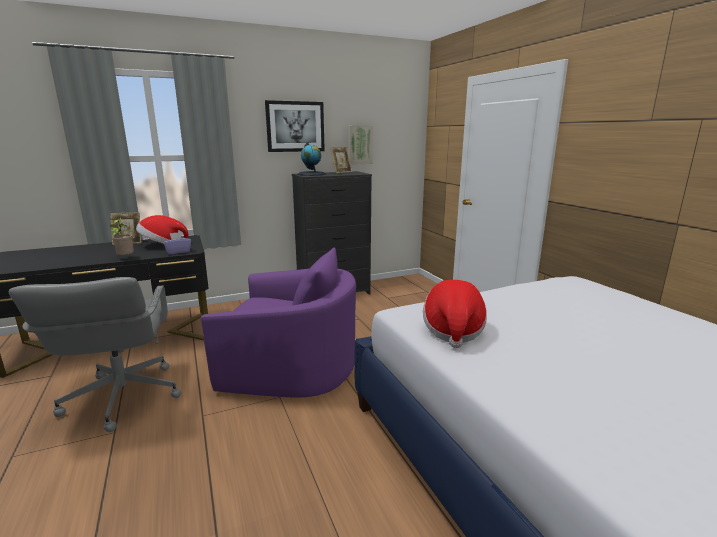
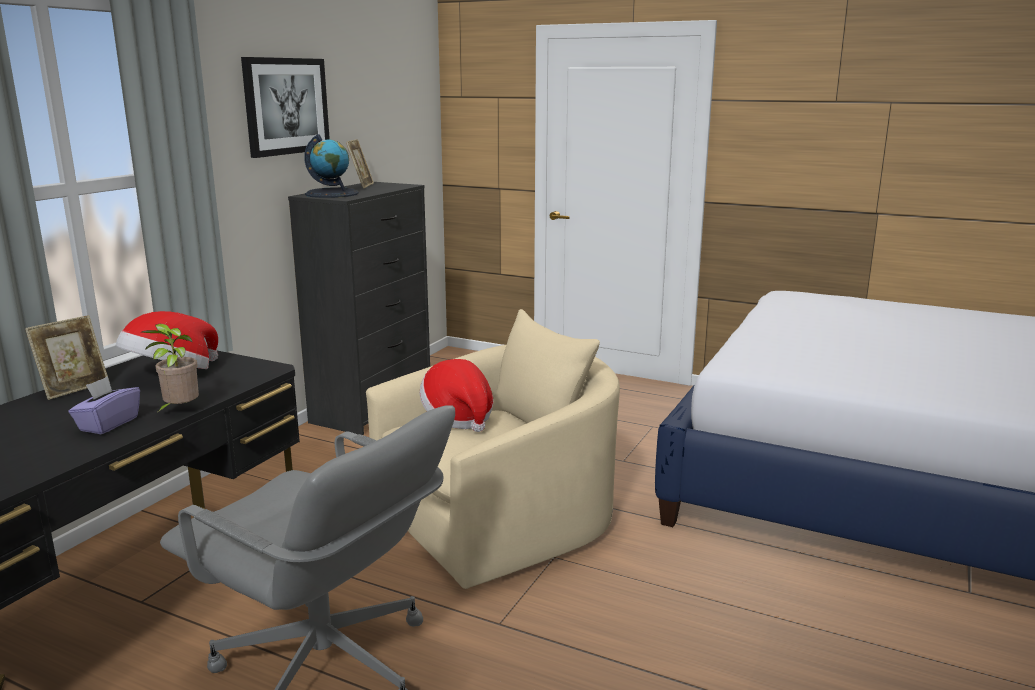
camera: 40 degrees left, 0 degrees up
(178, 251) = (246, 376): purple tissue box -> purple tissue box (108, 424)
(290, 367) = (501, 520): purple armchair -> beige armchair
(360, 145) = (369, 134): picture -> none
(453, 330) = (816, 366): hat -> hat (458, 417)

